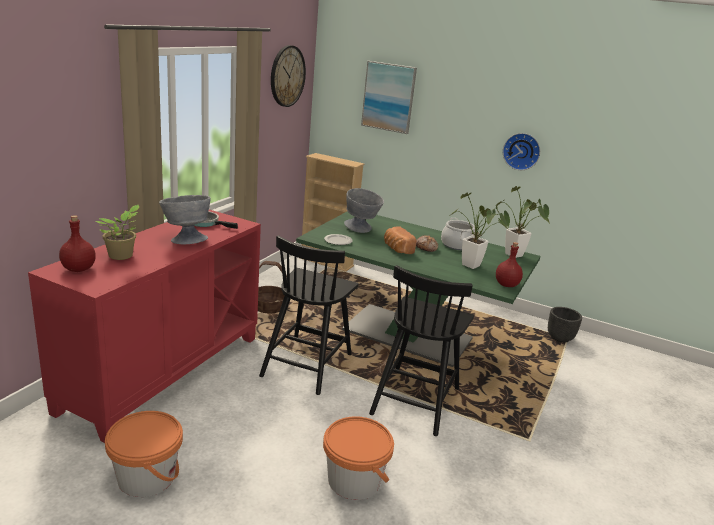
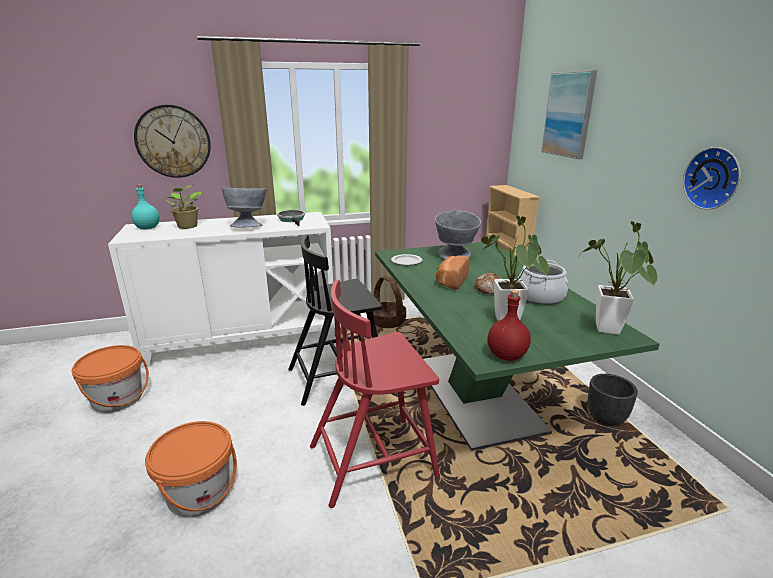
camera: 50 degrees right, 0 degrees up
(79, 269) = (148, 228): red bottle -> turquoise bottle
(163, 372) = (243, 338): red cabinet -> white cabinet
(287, 76) = (465, 98): wall clock -> wall clock (173, 141)
(415, 399) = (374, 459): black chair -> red chair
(560, 338) = (713, 502): black planter -> black planter (606, 418)

